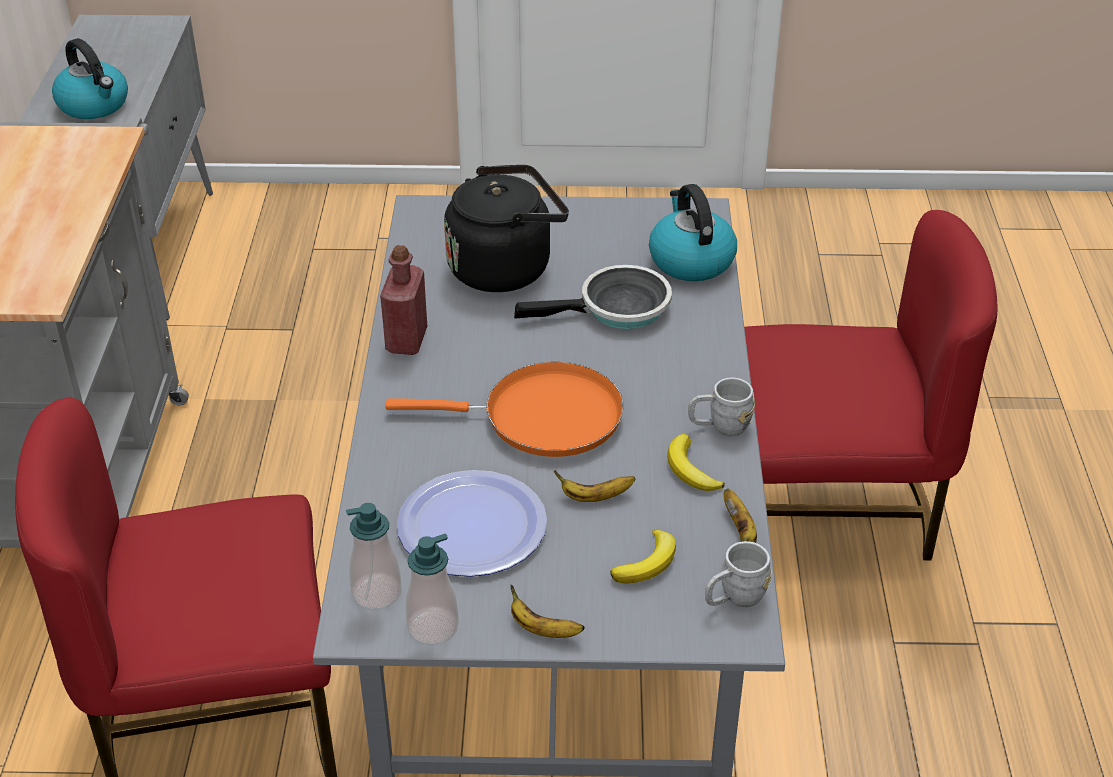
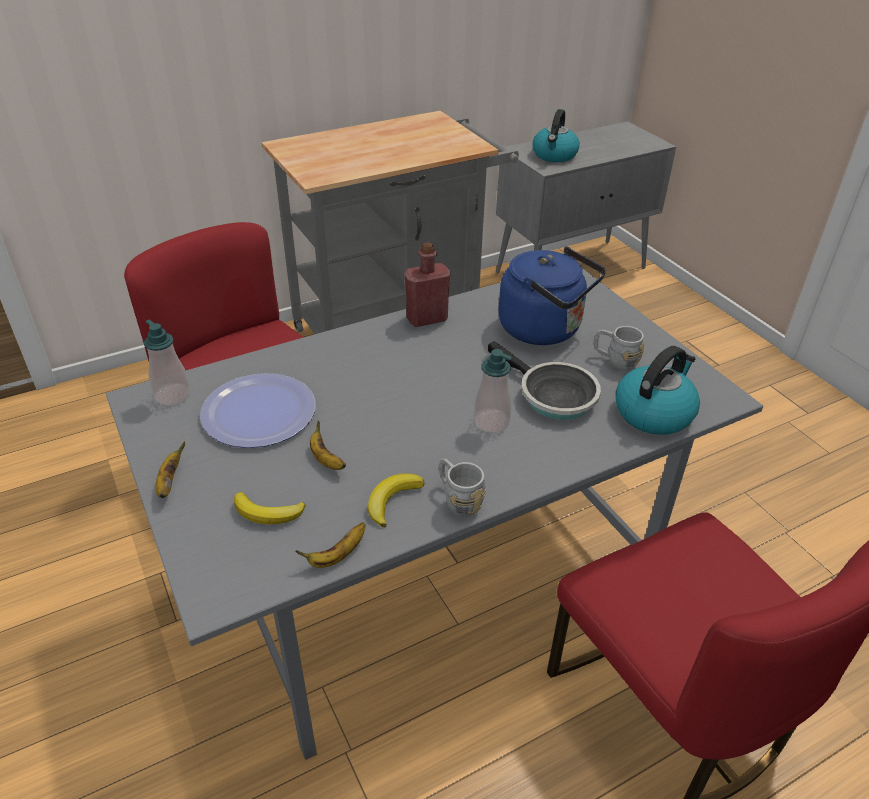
camera: 60 degrees right, 0 degrees up
(433, 627) = (150, 430): soap dispenser -> soap dispenser (491, 422)
(505, 267) = (545, 329): black kettle -> blue kettle
(542, 417) = (395, 403): orange frying pan -> none
(734, 598) = (252, 579): grey mug -> grey mug (615, 360)

